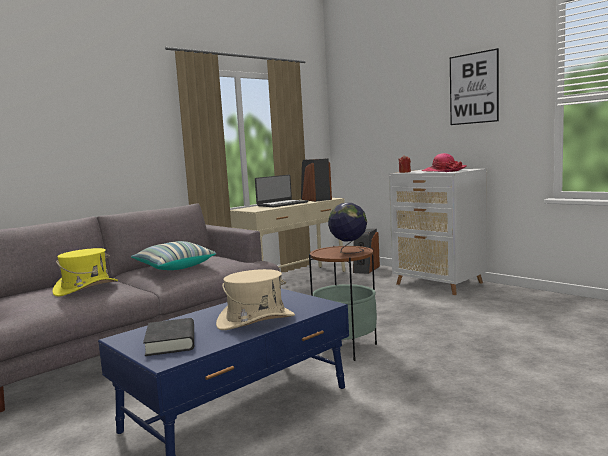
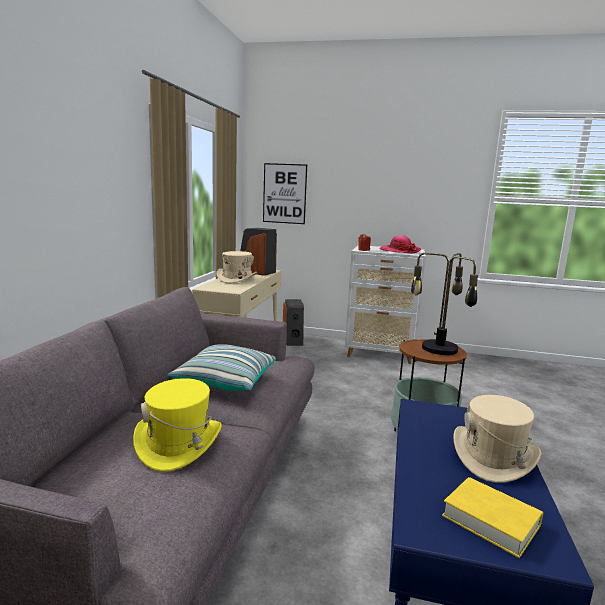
camera: 35 degrees left, 5 degrees up
(171, 342) = (490, 520): black book -> yellow book
(282, 204) = (236, 279): laptop -> beige hat
(348, 251) = (440, 349): globe -> table lamp
(473, 88) = (417, 176): picture -> picture (284, 193)

